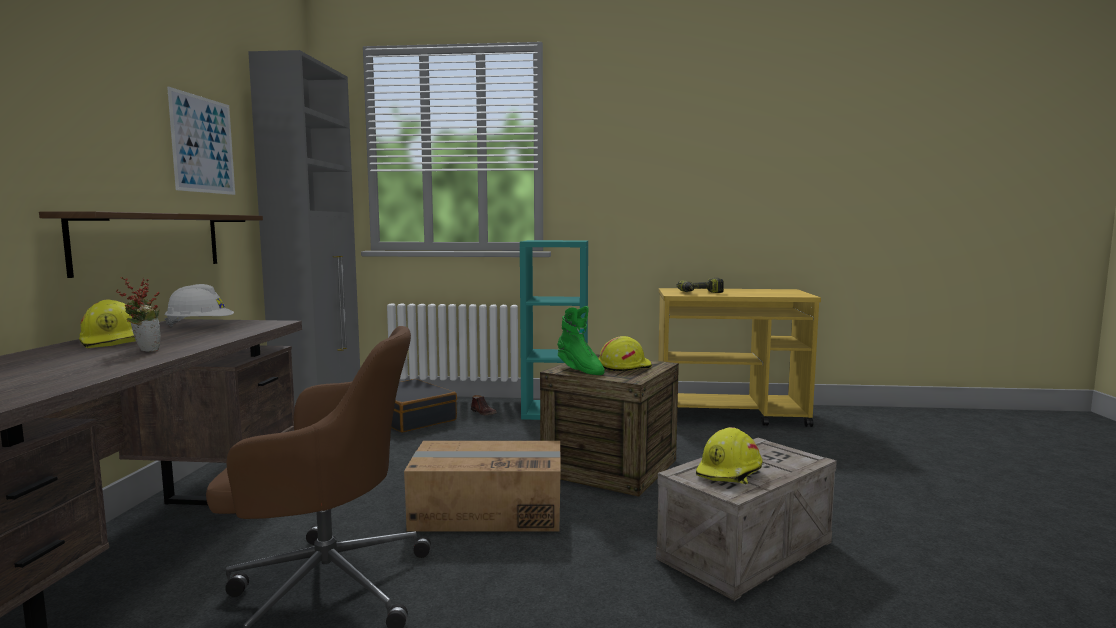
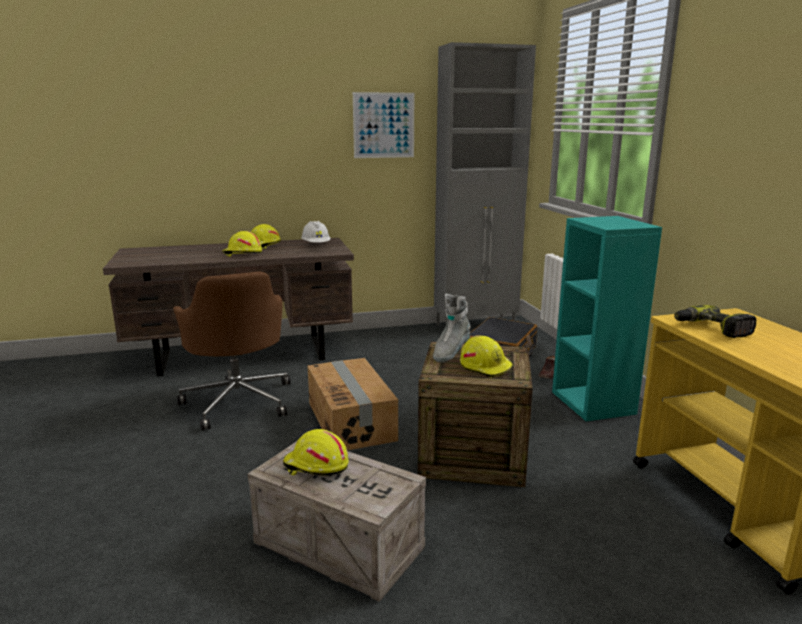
camera: 70 degrees right, 10 degrees up
(144, 350) = (242, 254): potted plant -> yellow hard hat
(150, 242) = (329, 190): shelf -> none
(579, 370) = (450, 353): green boot -> grey boot

